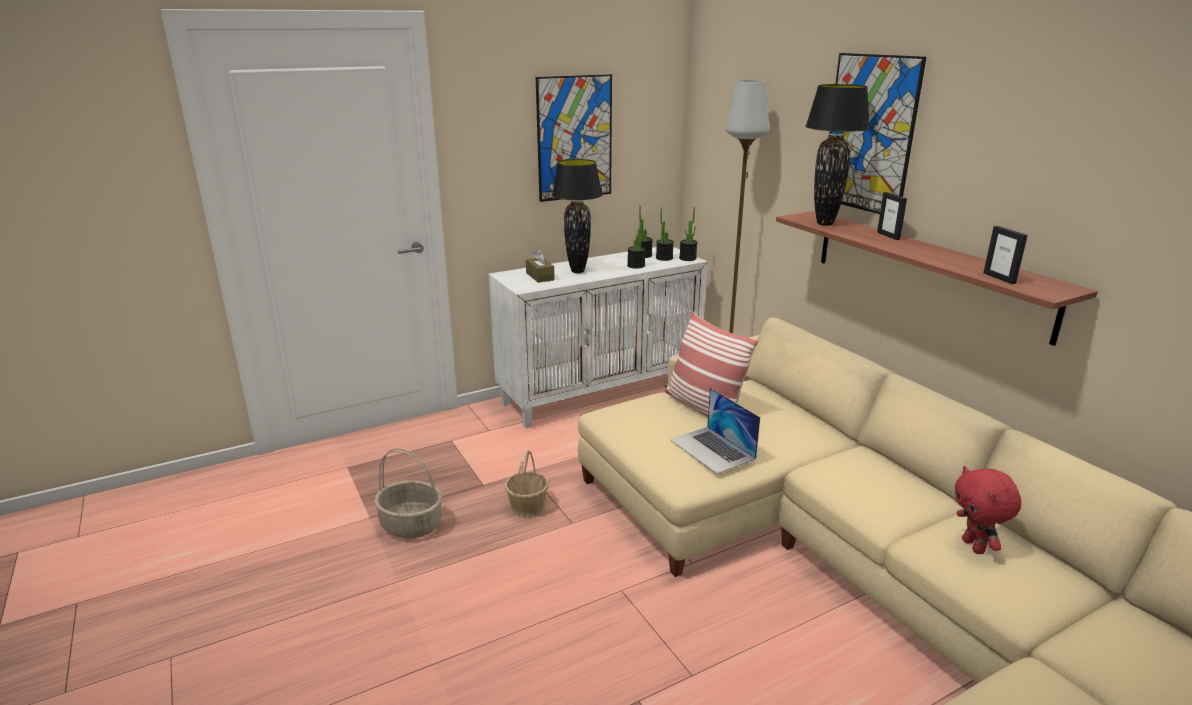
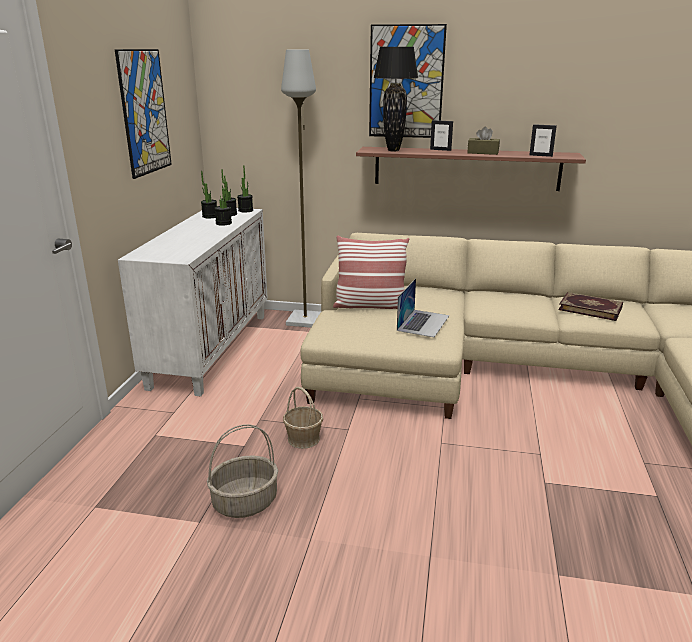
camera: 50 degrees left, 0 degrees up
(540, 276) = (171, 248): brown tissue box -> brown tissue box (483, 152)
(578, 271) = (191, 237): black table lamp -> none
(712, 449) = (423, 323): laptop -> laptop turned 75 degrees counterclockwise
(974, 546) = (590, 308): red plush toy -> book

